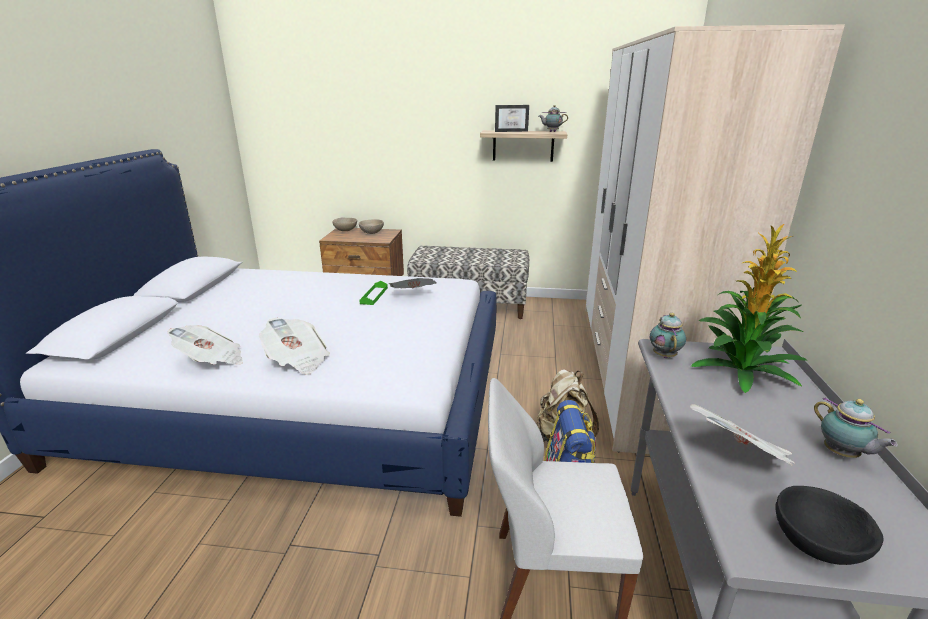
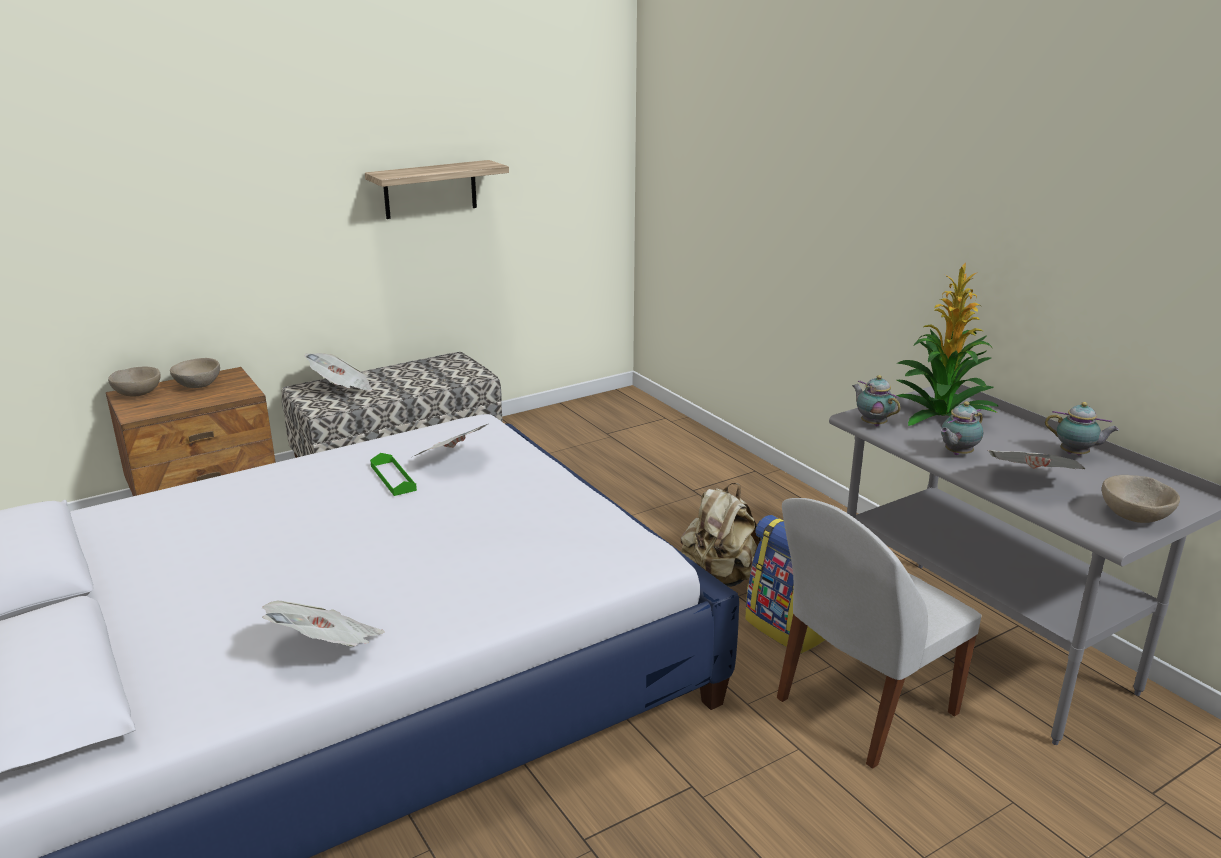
camera: 40 degrees left, 0 degrees up
(297, 360) = (455, 593): newspaper -> newspaper (342, 388)
(511, 131) = (417, 170): picture frame -> none
(551, 132) = (476, 164): teapot -> teapot (956, 454)
(637, 368) = (703, 472): wardrobe -> none
(817, 546) = (1135, 517): black bowl -> beige bowl

